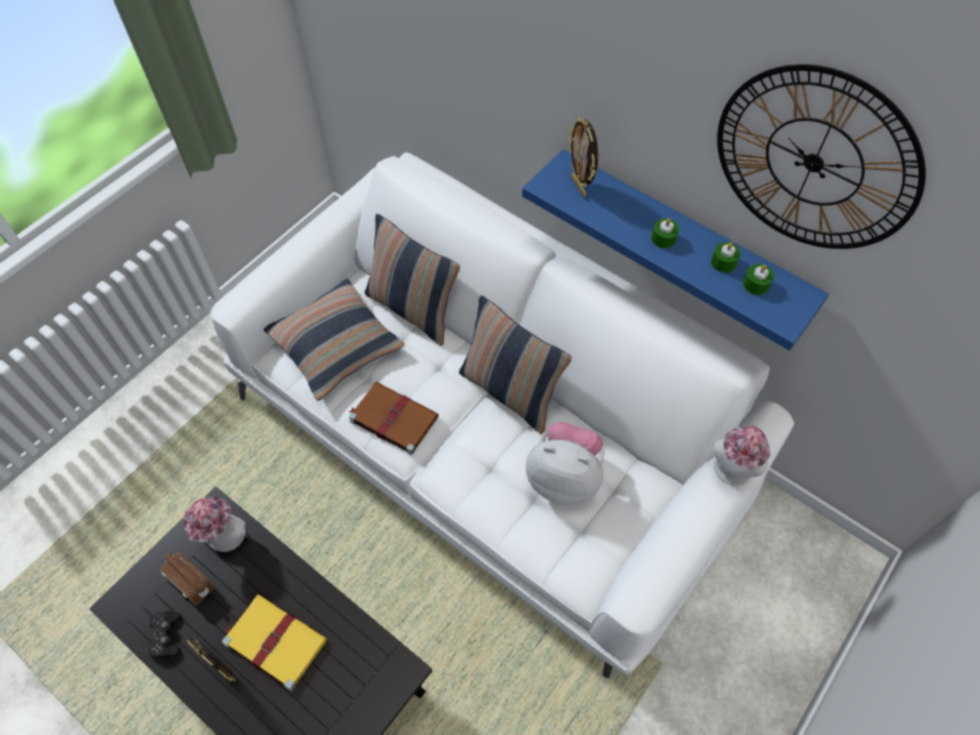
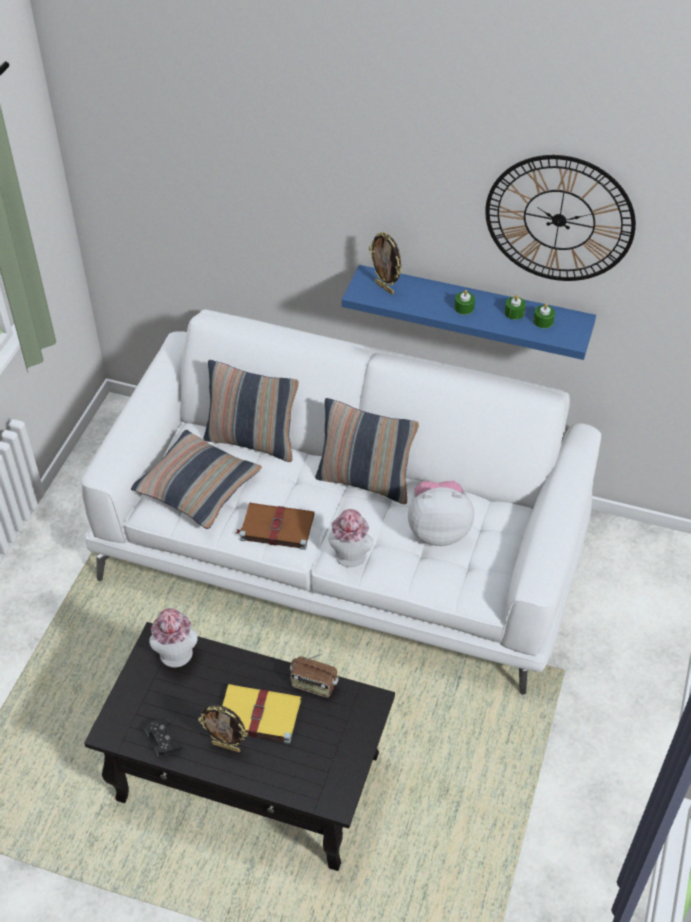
camera: 20 degrees left, 10 degrees down
(192, 583) = (165, 697): radio -> radio (313, 685)
(731, 473) = (568, 479): hat -> hat (350, 558)

